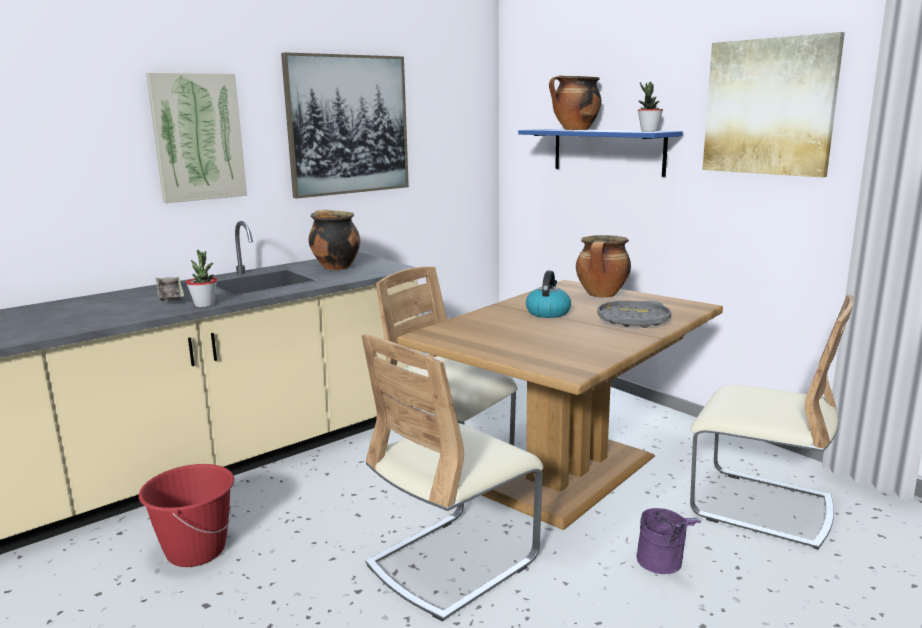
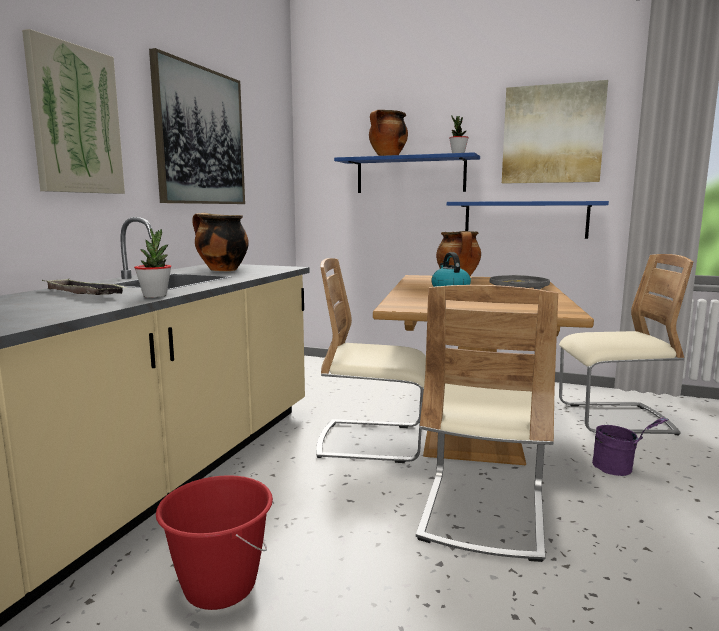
camera: 30 degrees left, 5 degrees down
(731, 220) = (525, 219): none -> blue shelf

